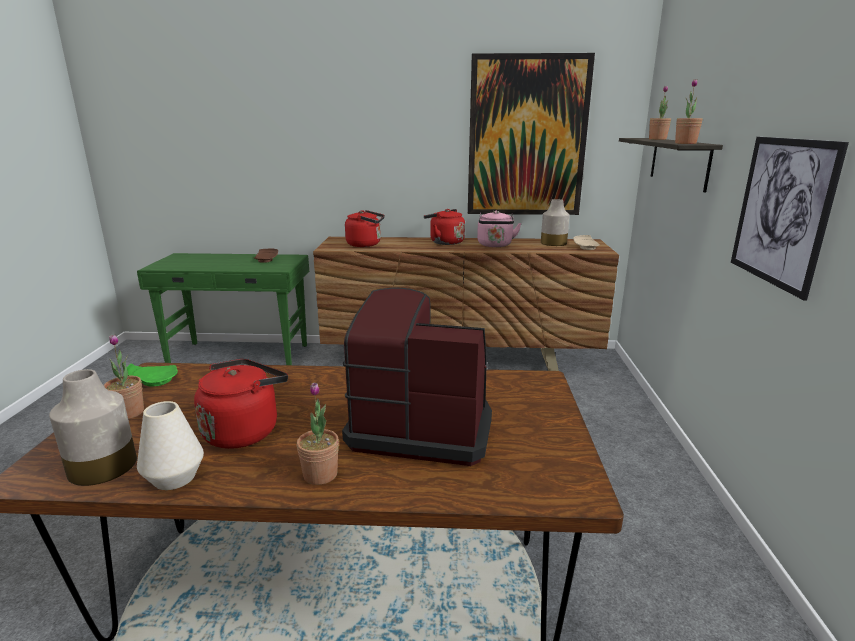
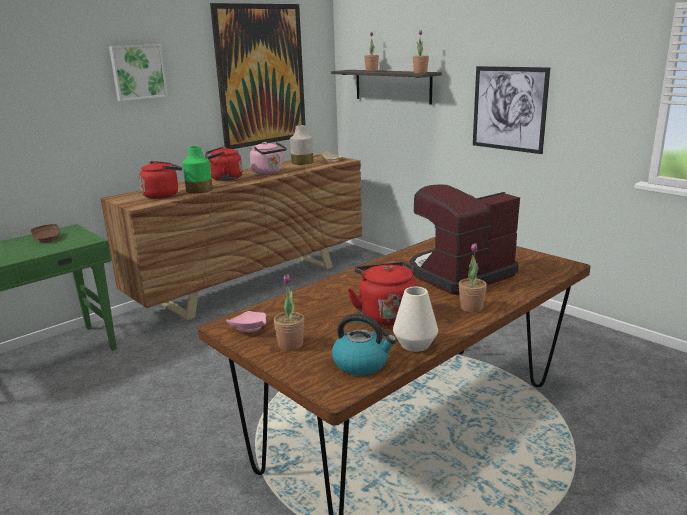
camera: 45 degrees left, 0 degrees up
(103, 465) = (362, 363): beige vase -> kettle
(153, 381) = (248, 329): green plate -> pink plate
(381, 123) = (138, 72): none -> picture
(399, 247) = (199, 190): none -> green vase

